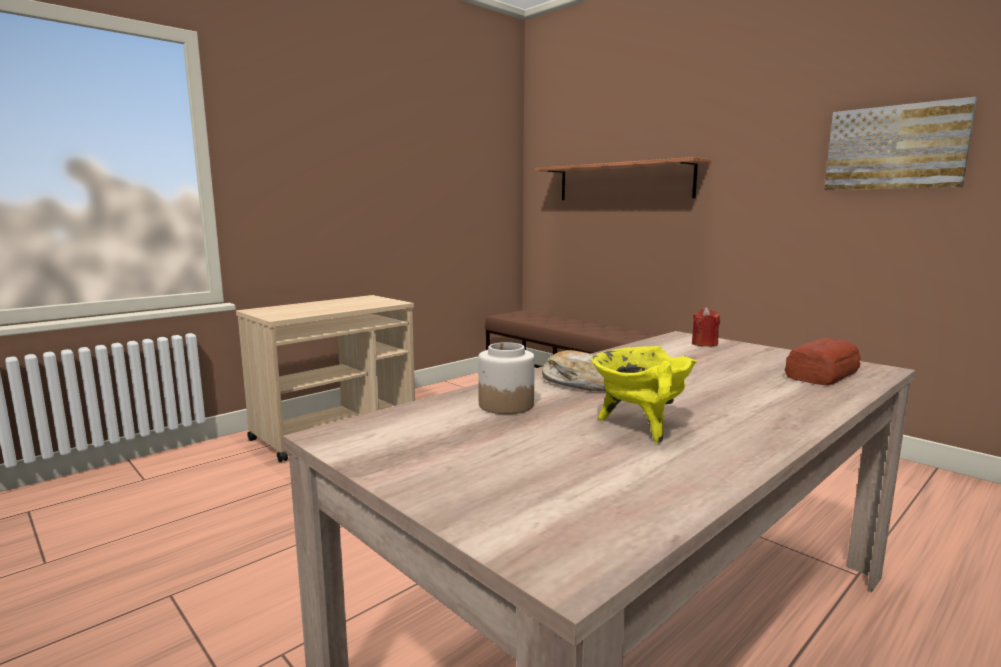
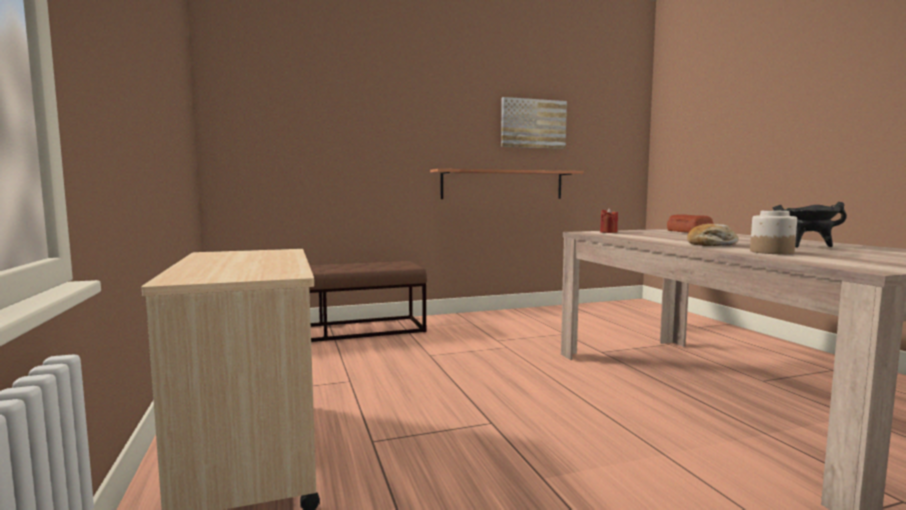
camera: 65 degrees left, 5 degrees down
(623, 182) = (340, 130): shelf -> shelf (503, 185)
(639, 426) = (803, 246): yellow cooking pot -> black cooking pot

